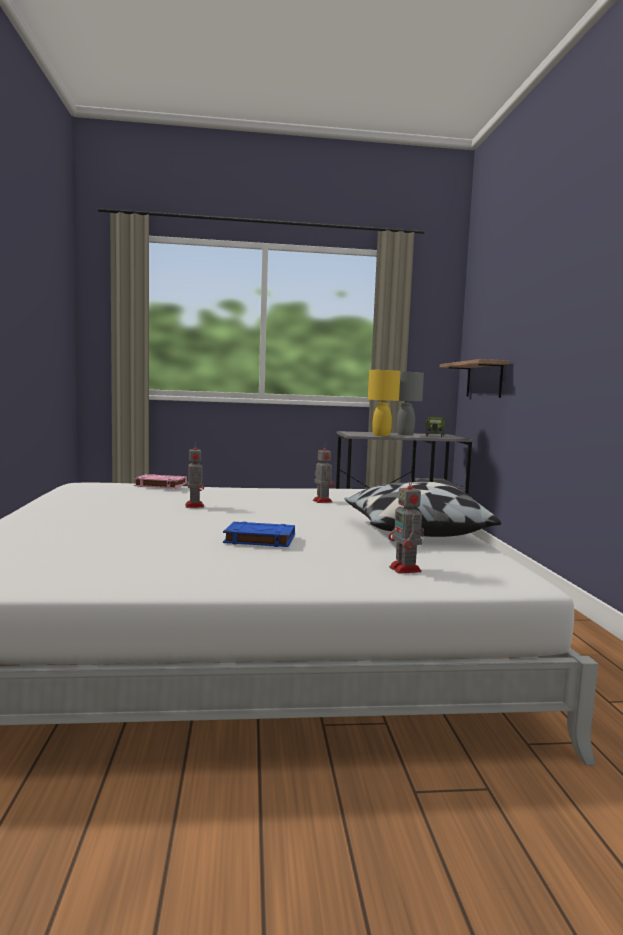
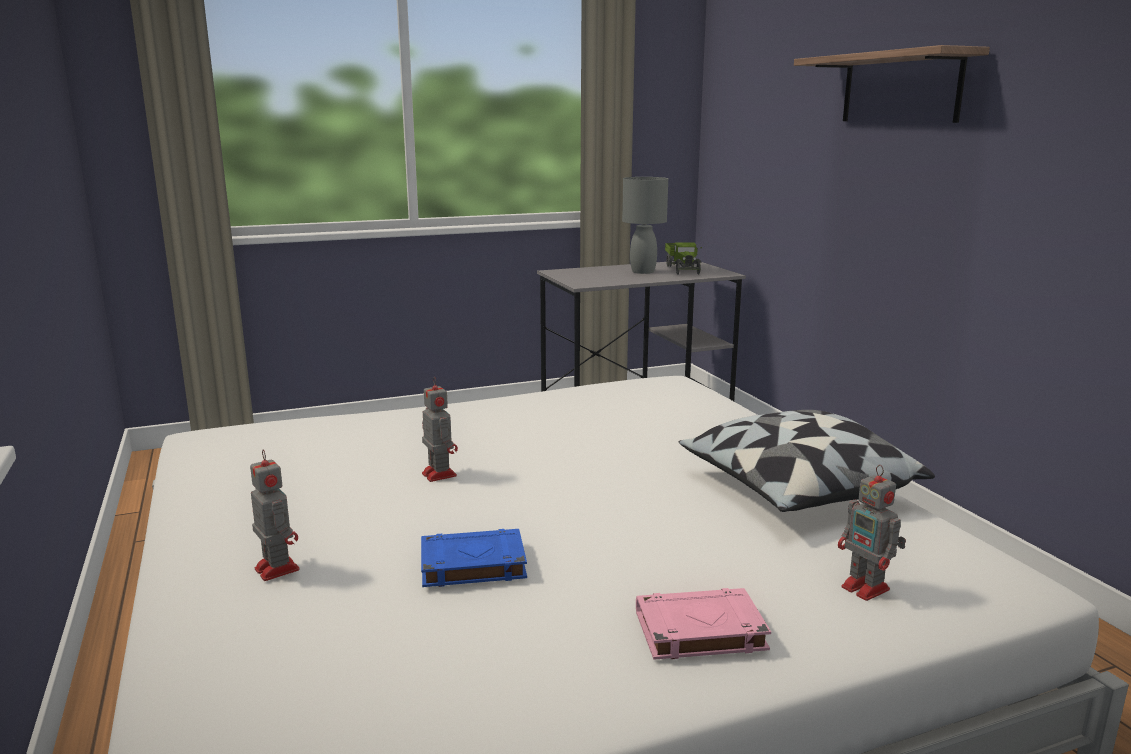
camera: 15 degrees left, 10 degrees up
(160, 485) = (337, 424): pink book -> pink book (698, 631)
(259, 539) = (619, 556): blue book -> blue book (471, 565)
(322, 501) = (604, 425): toy robot -> toy robot (276, 568)
(381, 435) = (616, 279): yellow table lamp -> none
(484, 380) = (752, 185): shelf -> shelf (900, 88)

